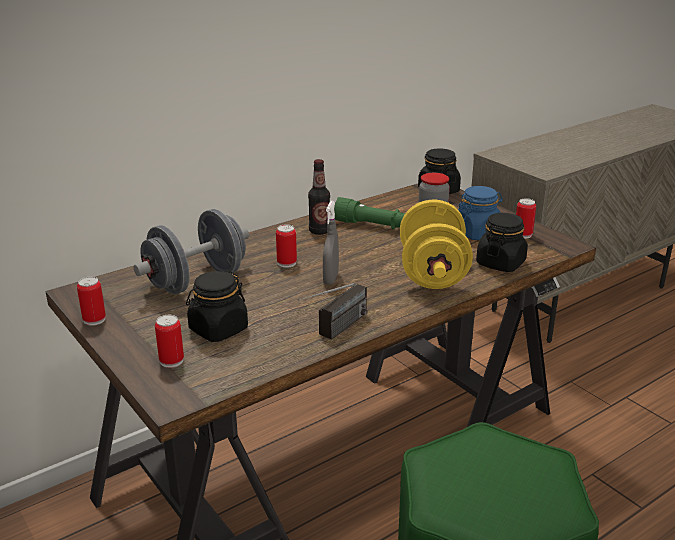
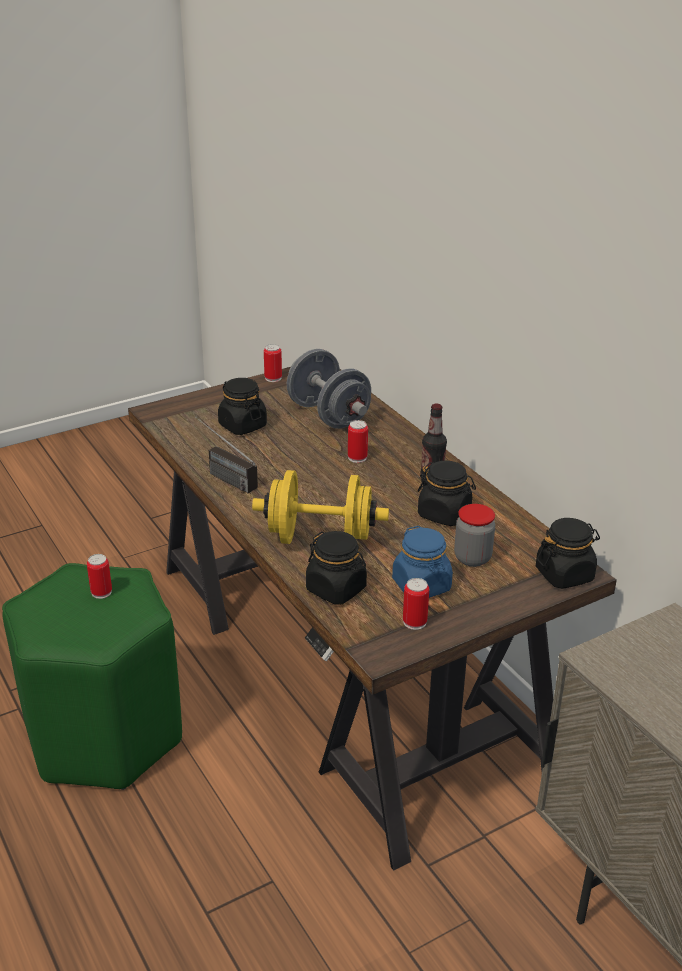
camera: 95 degrees right, 5 degrees up
(171, 361) = (203, 409): can -> can (101, 592)
(330, 279) = (319, 479): grey spray bottle -> none
(374, 226) = (444, 514): green flashlight -> black jar

